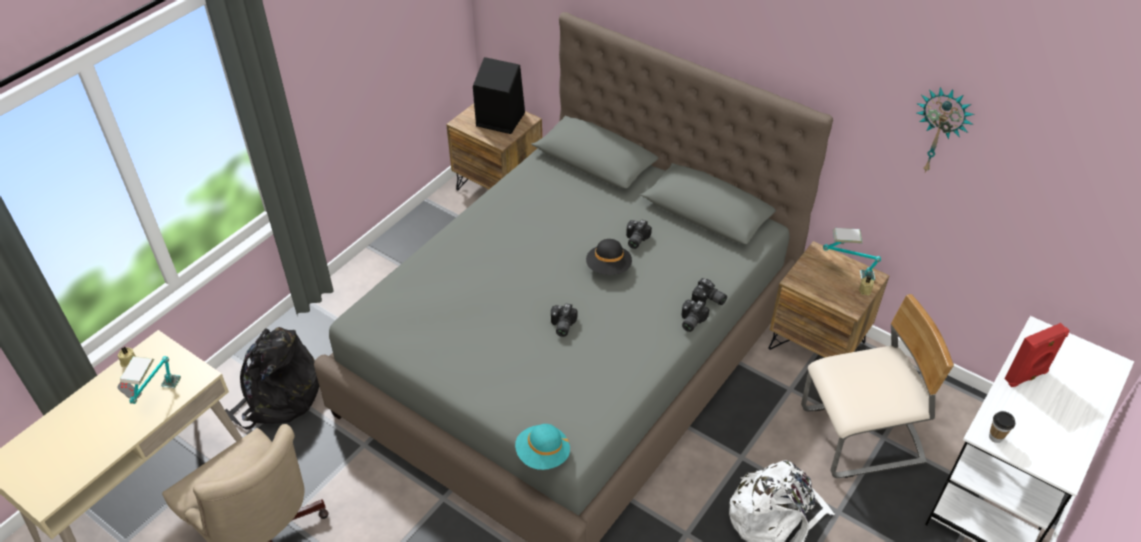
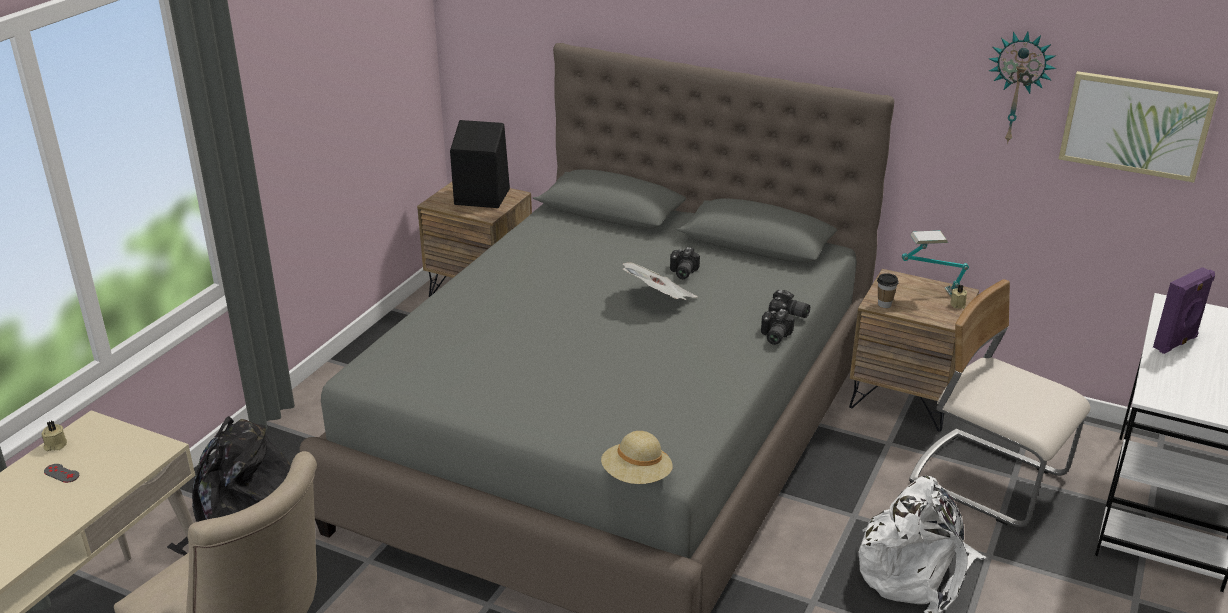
camera: 10 degrees left, 15 degrees down
(161, 401) = (108, 479): table lamp -> none
(543, 455) = (636, 477): turquoise hat -> beige hat
(561, 326) = (619, 355): camera -> none
(608, 268) = (659, 299): black hat -> newspaper
(861, 437) = (988, 479): beige chair -> beige chair turned 120 degrees counterclockwise
(995, 437) = (1167, 398): cup -> cup (884, 304)
(1026, 376) = (1176, 343): red speaker -> purple speaker
(1035, 183) = (1135, 125): none -> picture

